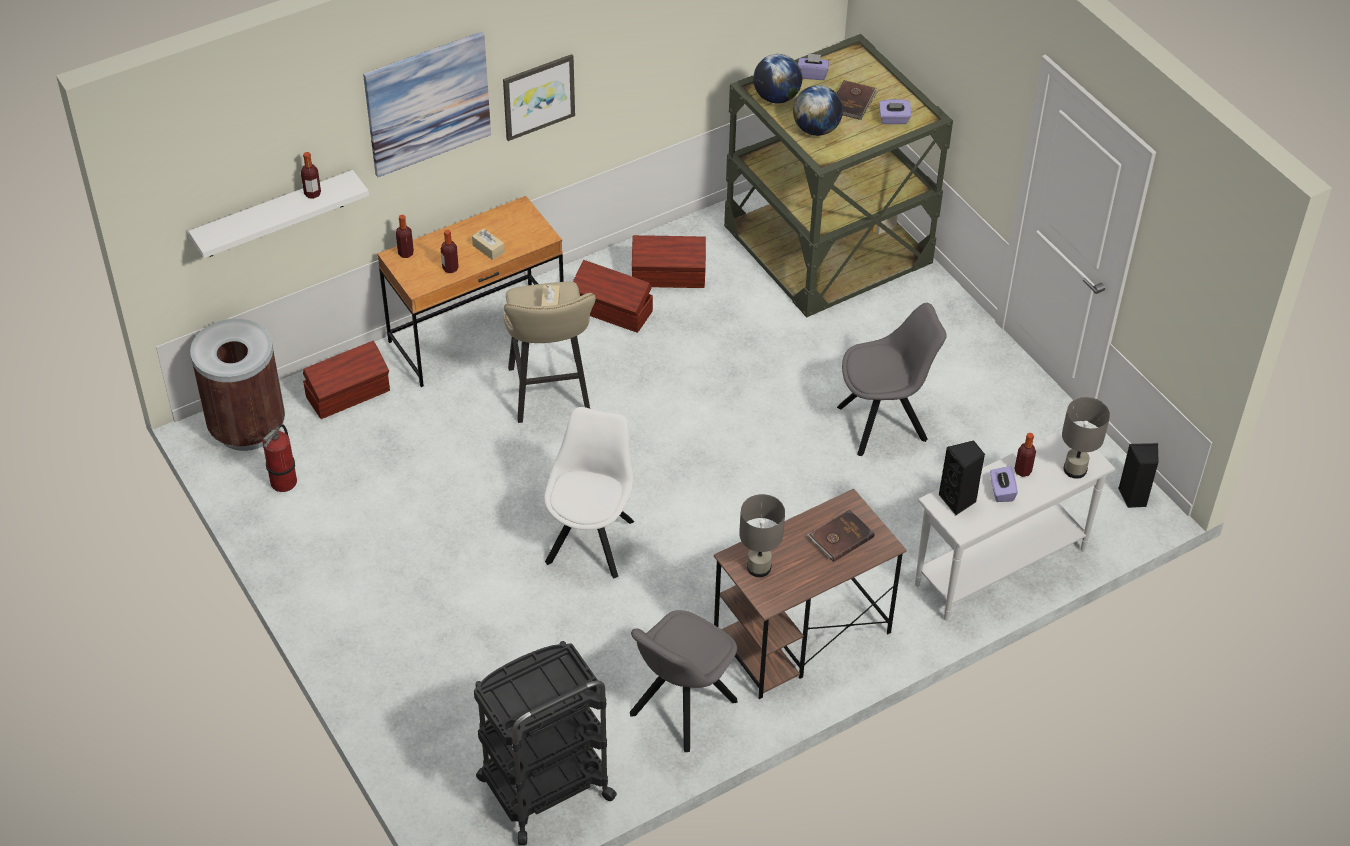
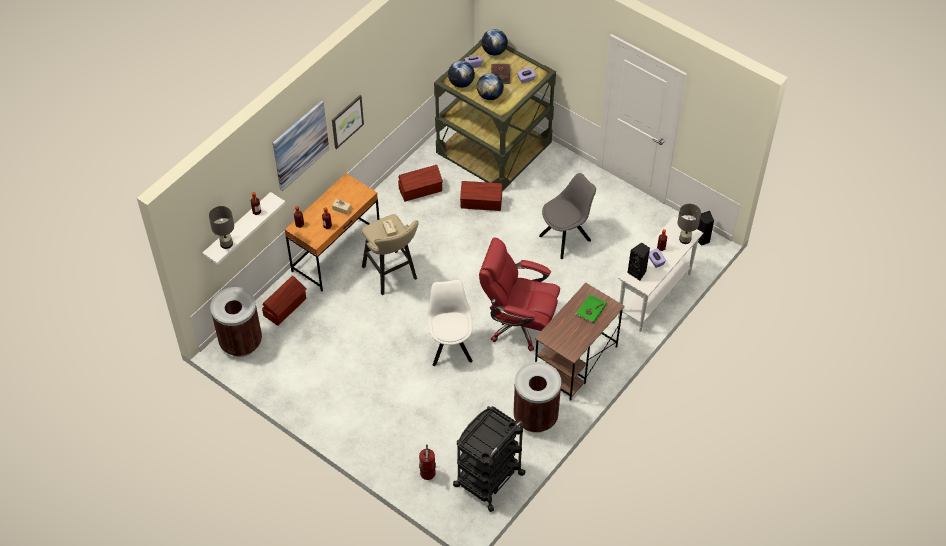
camera: 20 degrees left, 5 degrees up
(284, 482) = (276, 366): fire extinguisher -> fire extinguisher (428, 473)
(612, 311) = (401, 218): brown storage box -> brown storage box (481, 203)
(682, 707) = (535, 417): grey chair -> brown trash can
(731, 540) = (519, 324): none -> red office chair
(758, 568) = (559, 338): grey table lamp -> grey table lamp (226, 244)
(840, 537) = (590, 309): brown book -> green book
(859, 63) = (494, 51): none -> globe

